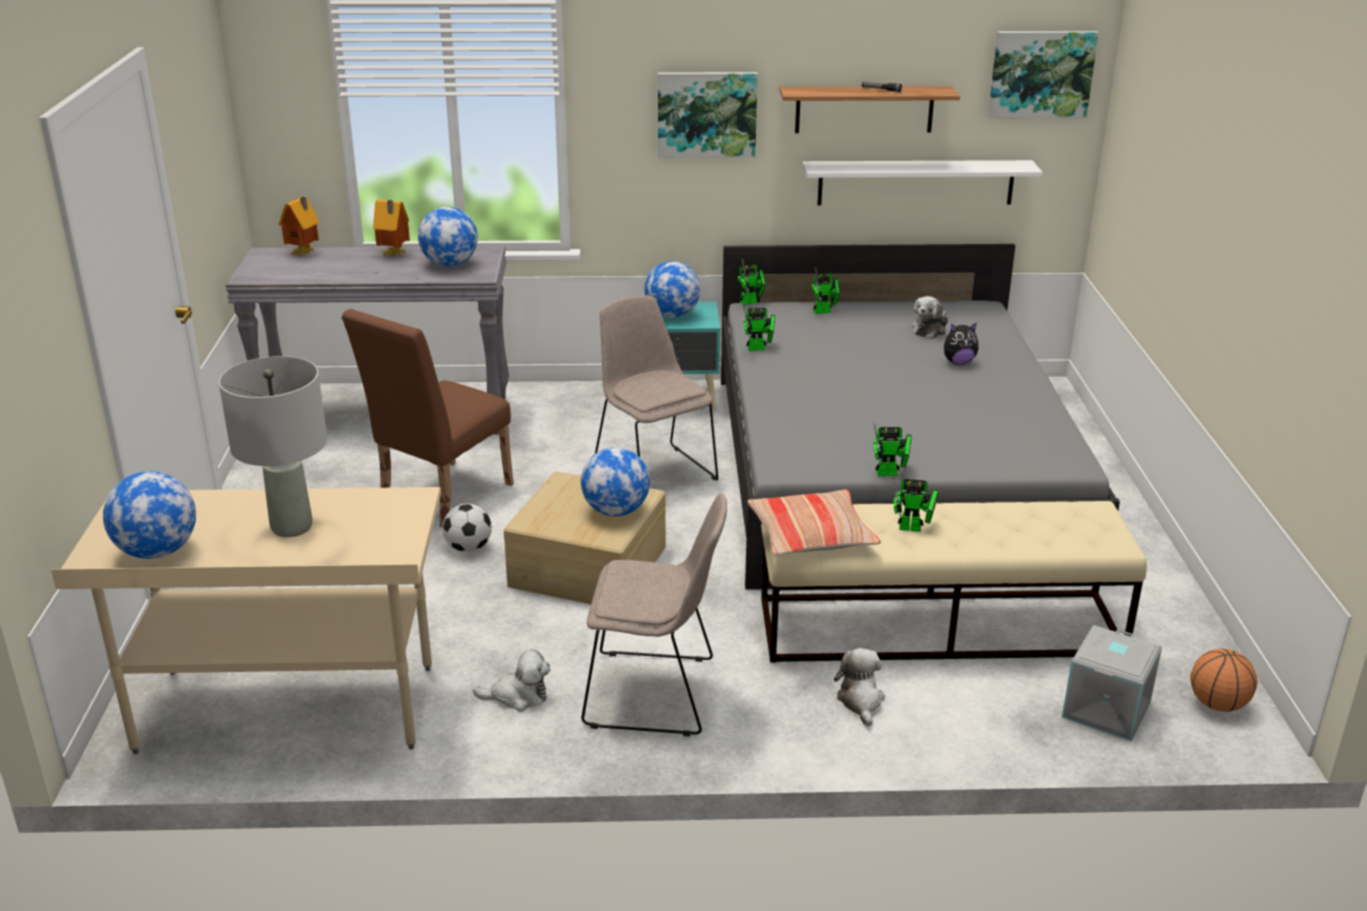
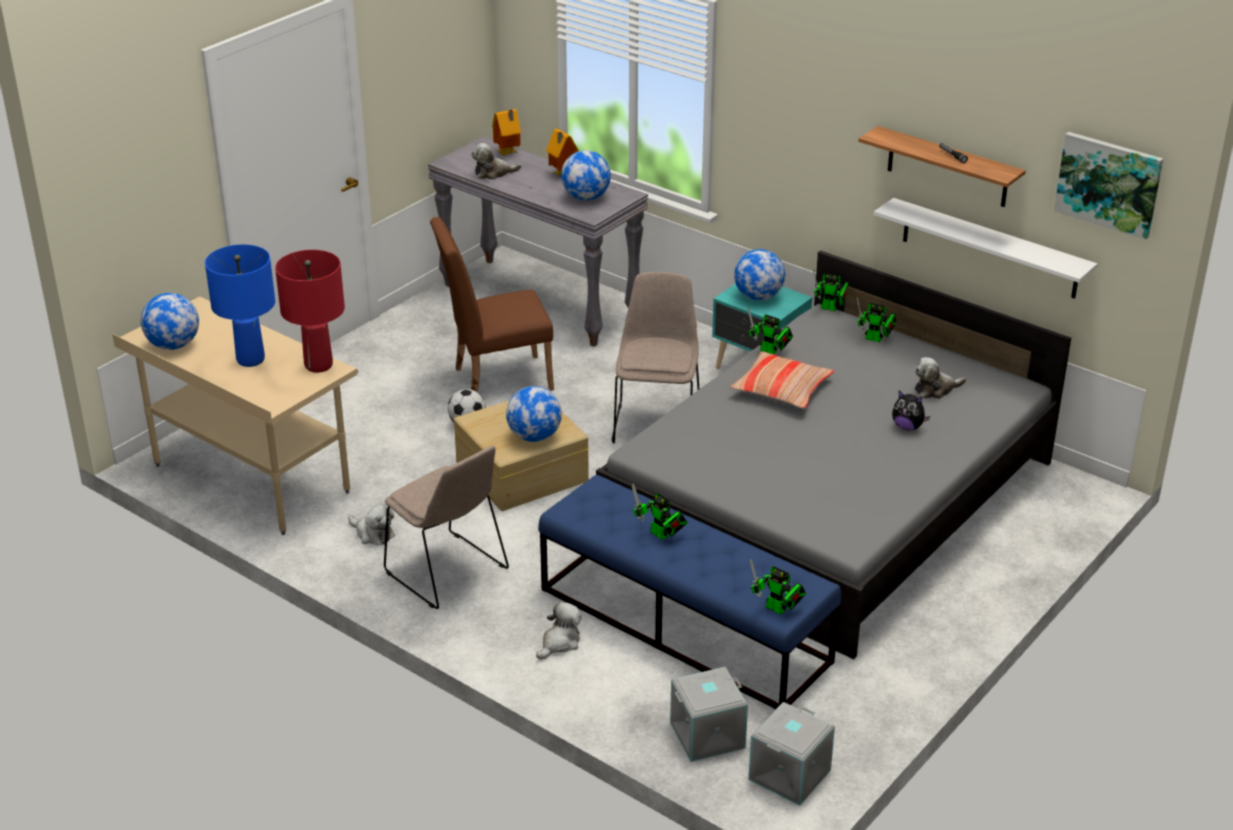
camera: 40 degrees right, 5 degrees up
(292, 527) = (251, 360): grey table lamp -> blue table lamp
(315, 272) = (493, 173): none -> plush toy
(389, 500) = (319, 365): none -> red table lamp
(706, 114) = (818, 131): picture -> none
(811, 535) = (588, 507): pillow -> pillow (782, 389)
(890, 473) = (702, 489): toy robot -> toy robot (778, 609)
(940, 627) = (685, 625): beige bench -> blue bench
(1217, 704) = (790, 775): basketball -> grey storage box

